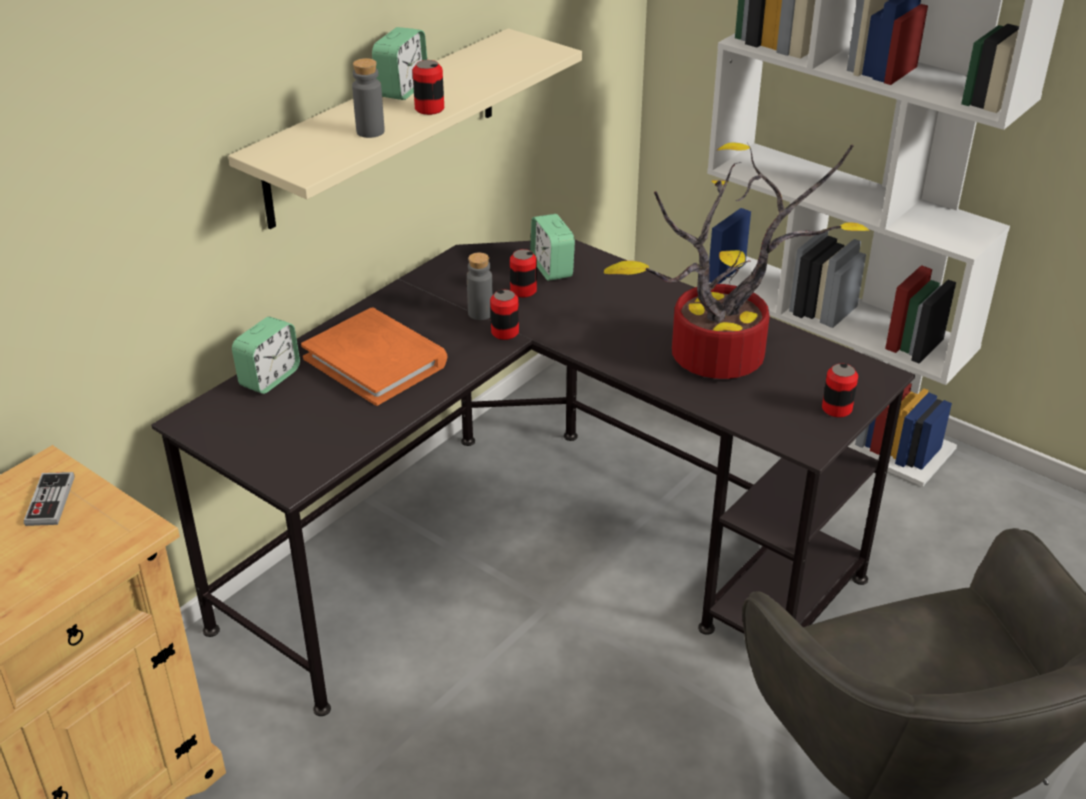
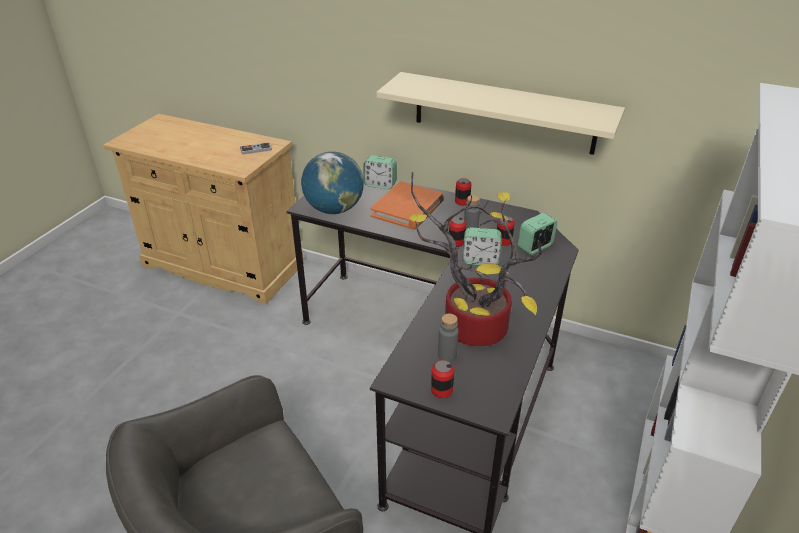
camera: 75 degrees right, 0 degrees up
(326, 445) = (334, 209): none -> globe
(370, 131) = (446, 94): grey bottle -> grey bottle (447, 355)
(402, 90) = (504, 93): alarm clock -> alarm clock (480, 260)
(429, 108) = (486, 103): can -> can (462, 202)

